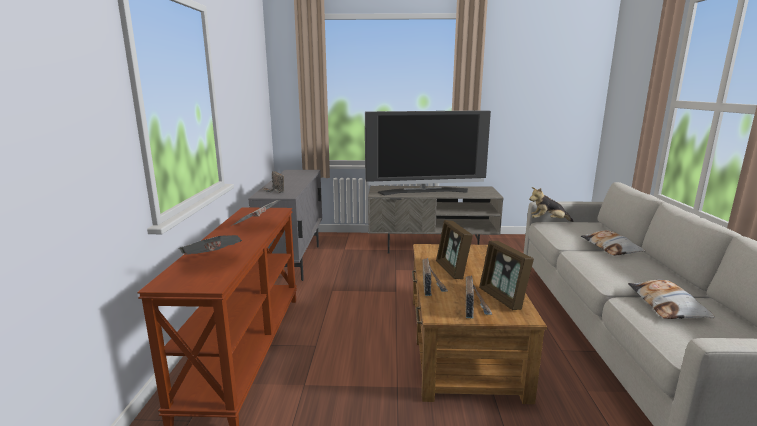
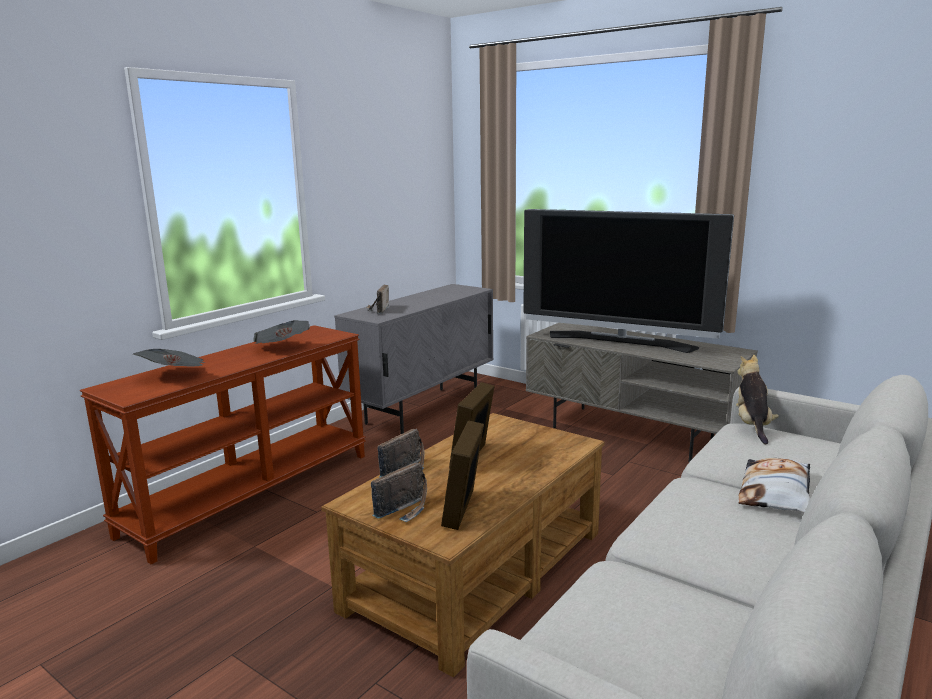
camera: 35 degrees right, 0 degrees up
(548, 221) = (752, 425): plush toy -> plush toy turned 60 degrees clockwise
(666, 305) = (661, 598): pillow -> none

